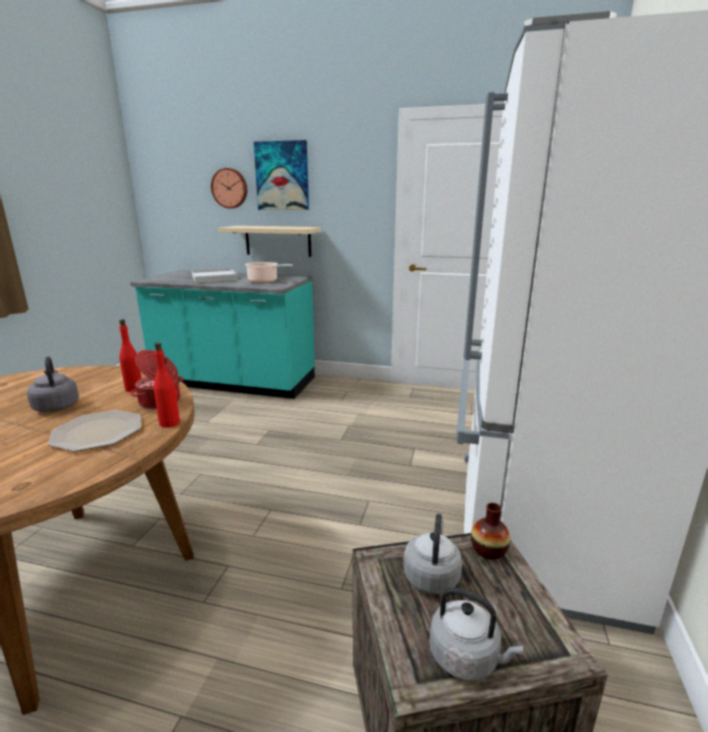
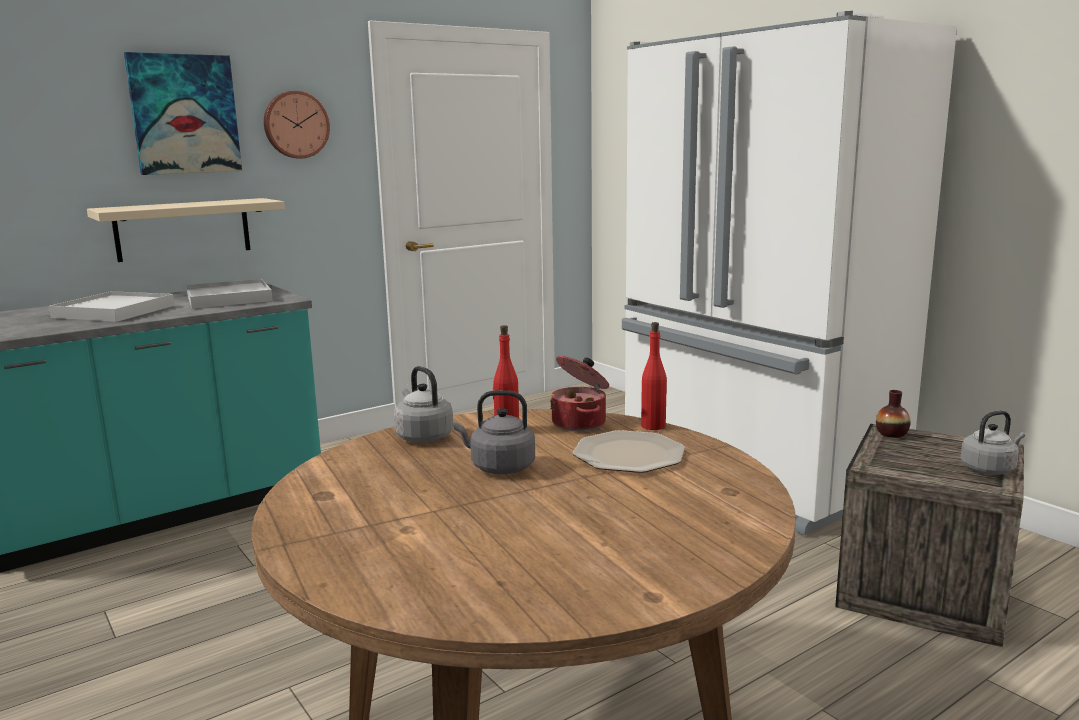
camera: 50 degrees left, 5 degrees down
(230, 188) = (69, 137): wall clock -> wall clock (295, 125)
(264, 281) = (229, 298): cooking pot -> white tray
(431, 575) = (903, 455): grey kettle -> grey kettle (423, 436)

